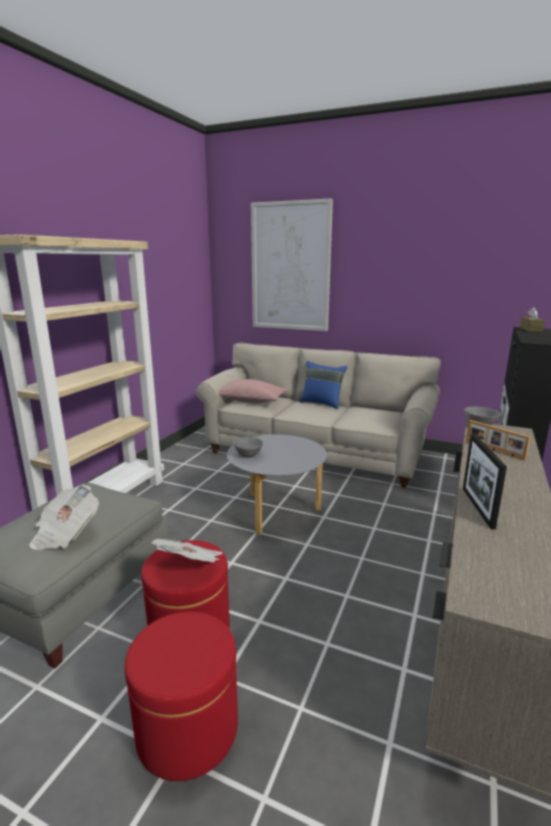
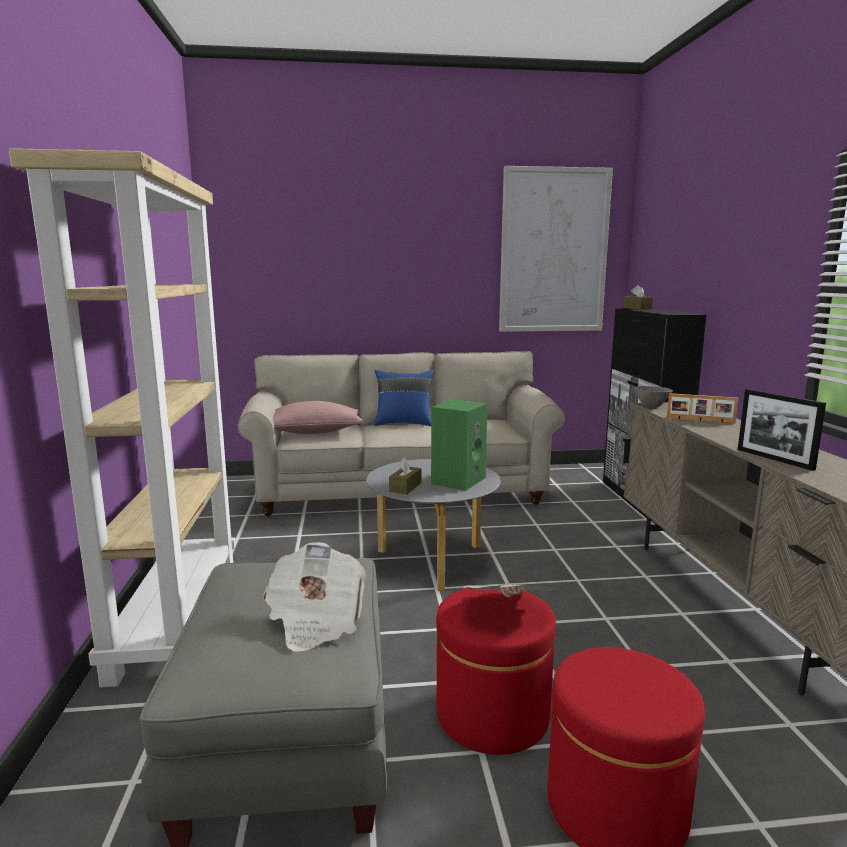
camera: 30 degrees left, 5 degrees down
(248, 455) = (405, 487): grey bowl -> brown tissue box
(290, 267) = (328, 249): picture -> picture (553, 251)
(290, 458) = (458, 480): none -> green speaker

